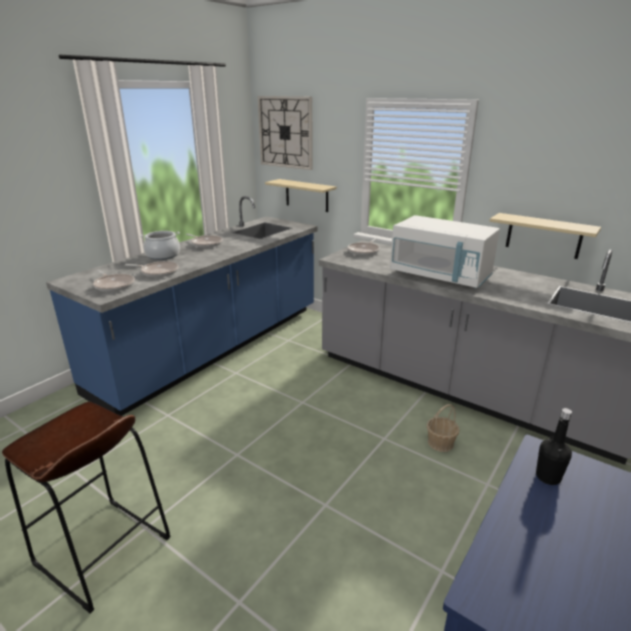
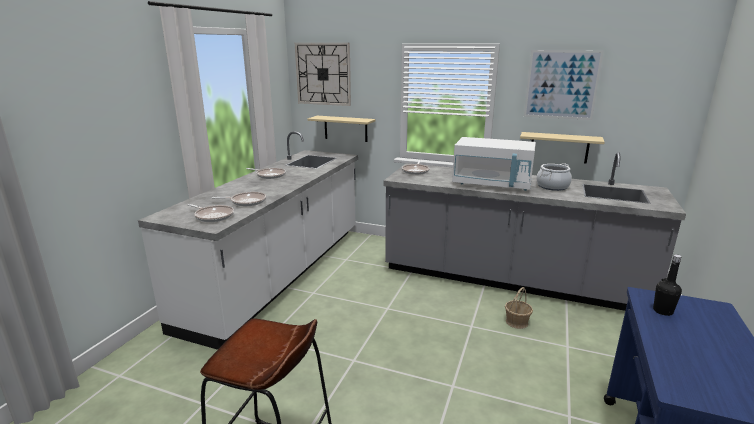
camera: 15 degrees left, 5 degrees down
(163, 255) = (237, 188): cooking pot -> cooking pot (552, 186)
(215, 347) = (280, 274): blue counter -> white counter
(552, 155) = (561, 85): none -> picture

